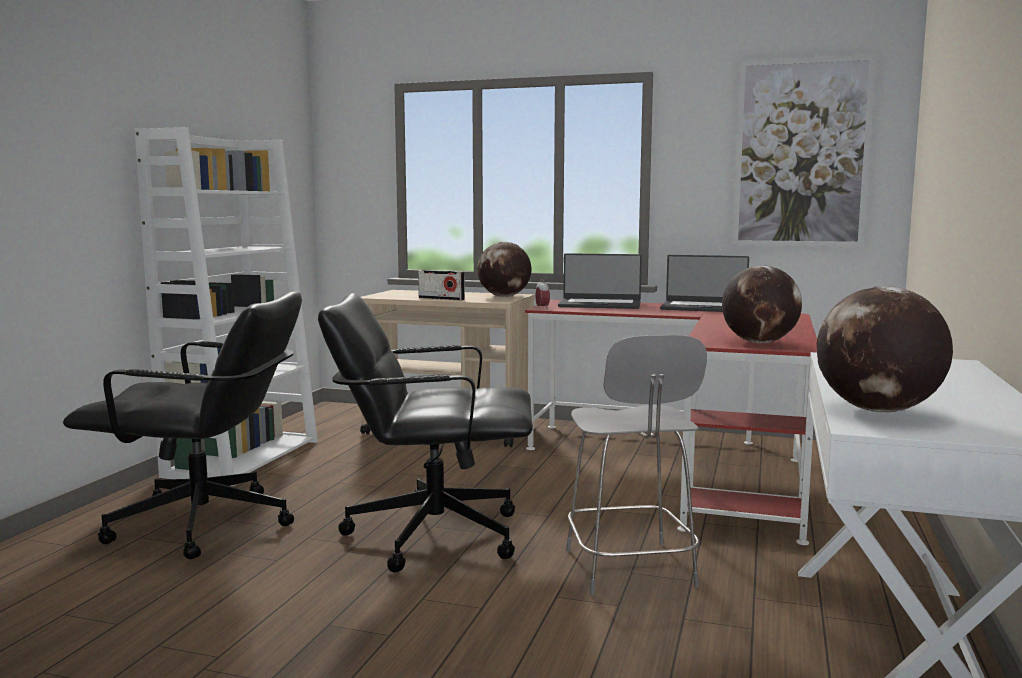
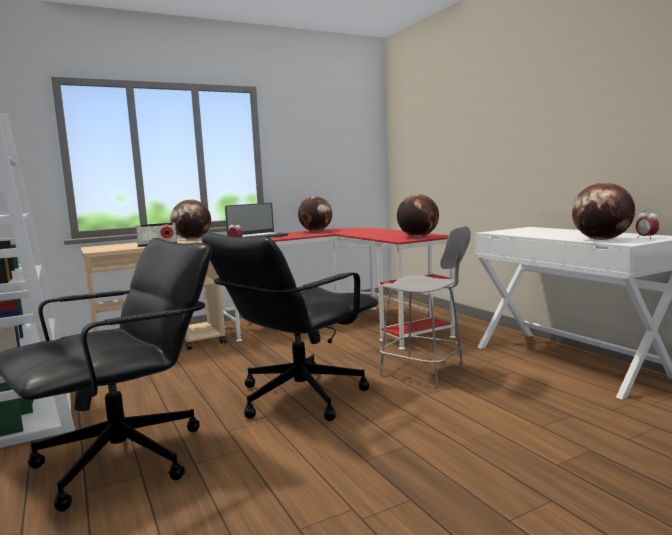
camera: 45 degrees left, 0 degrees up
(704, 308) = (316, 231): laptop -> globe
(801, 153) = (339, 140): picture -> none
(982, 429) = (646, 238): none -> alarm clock

